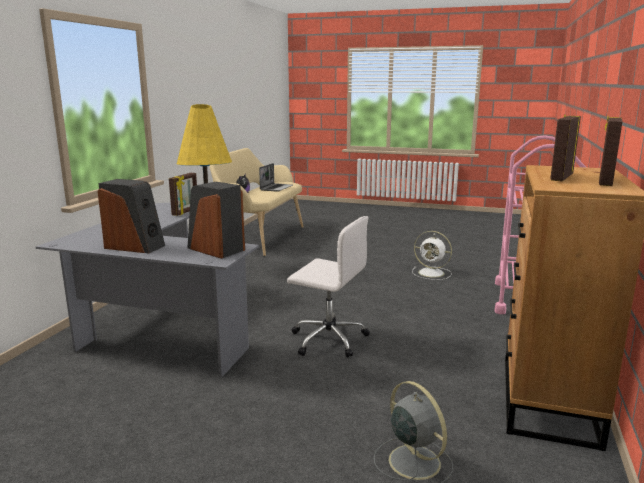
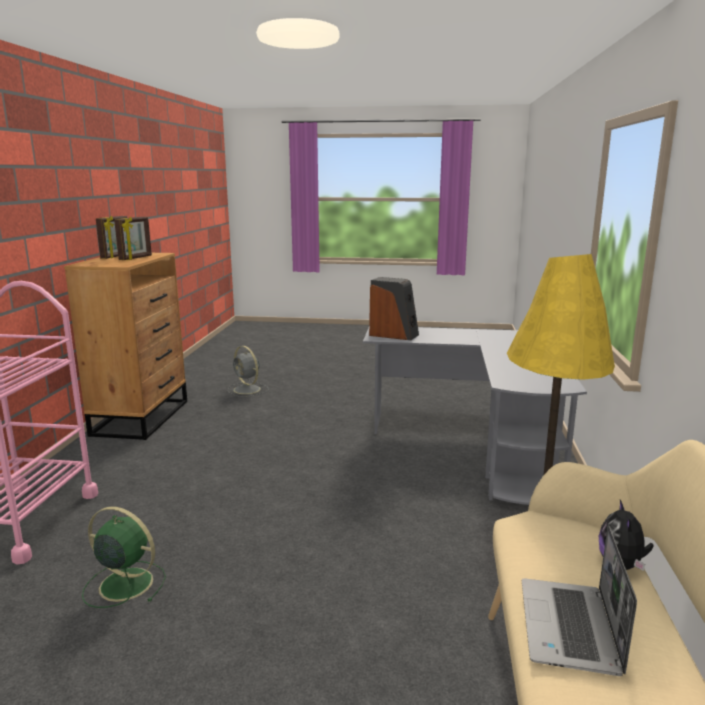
camera: 170 degrees right, 0 degrees up
(135, 246) = (463, 334): speaker -> none
(186, 212) = (503, 374): picture frame -> none
(327, 339) = (305, 446): white office chair -> none
(432, 273) = (124, 584): white fan -> green fan

